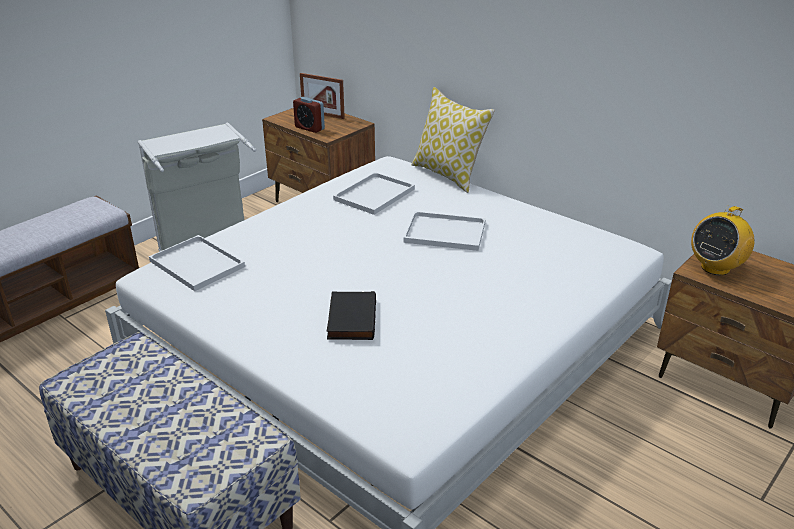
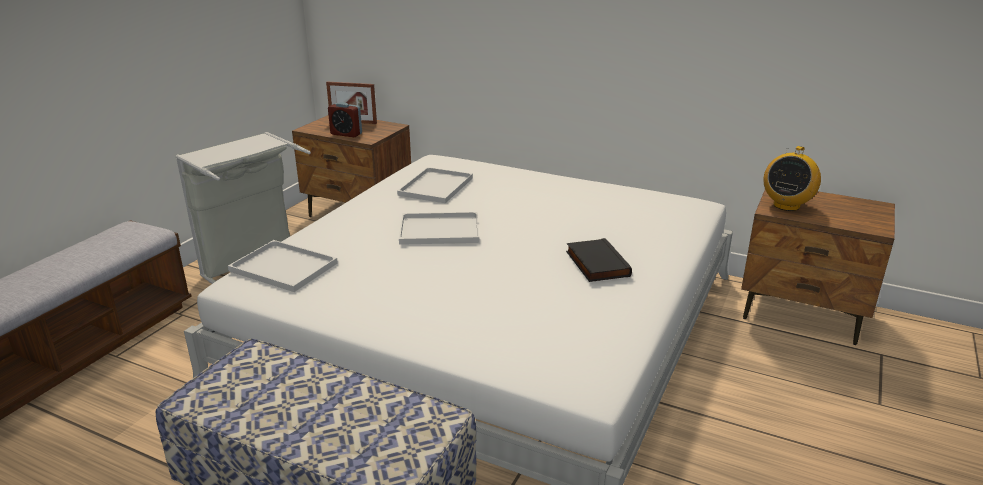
camera: 15 degrees left, 5 degrees down
(350, 319) = (473, 294): black book -> black book (595, 264)
(447, 232) = (525, 209): white tray -> white tray (441, 229)
(449, 175) = (498, 163): pillow -> none

